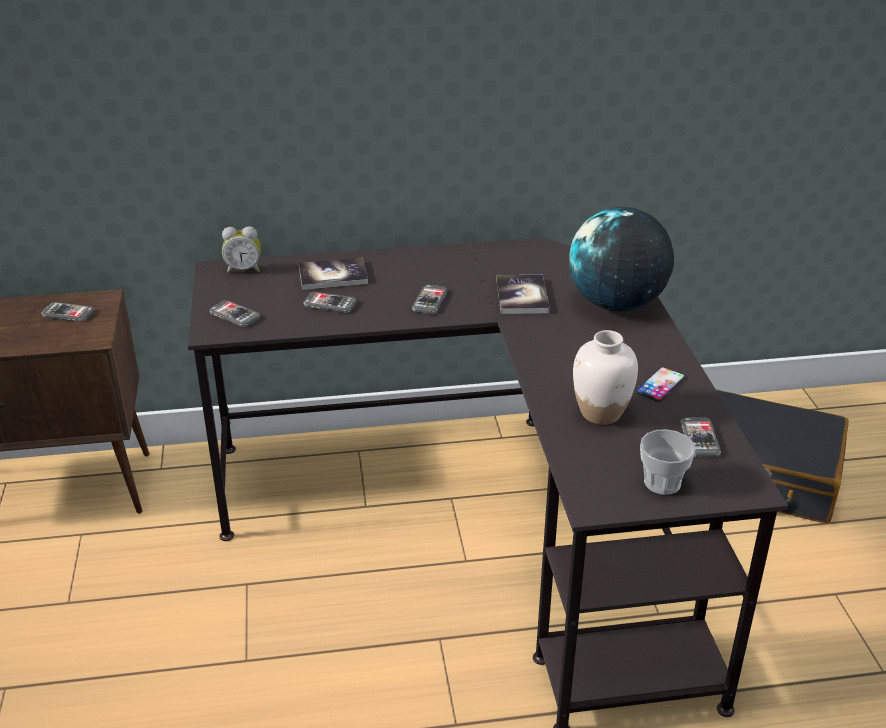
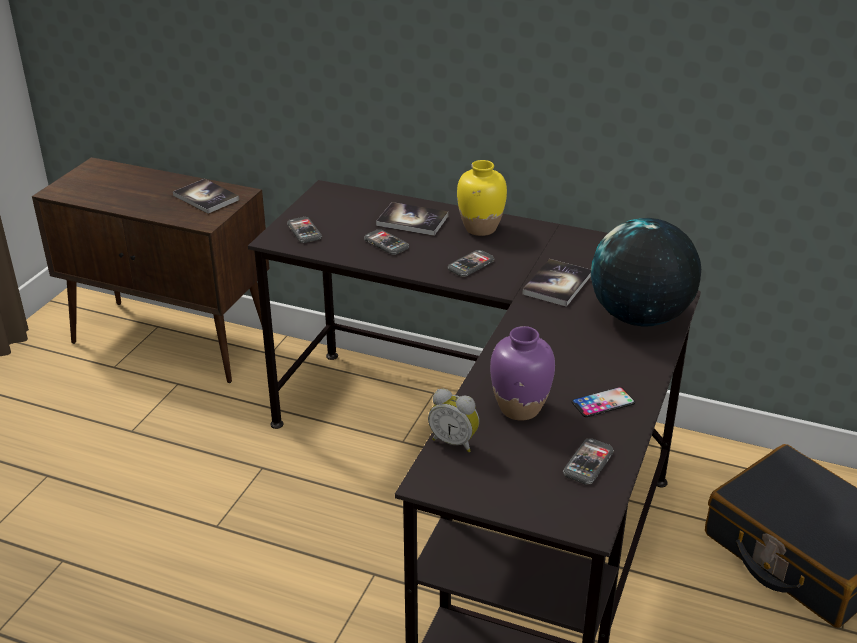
camera: 30 degrees right, 0 degrees up
(68, 314) = (206, 197): phone -> book
(244, 269) = (347, 196): alarm clock -> alarm clock (454, 441)
(404, 265) = (481, 228): none -> yellow vase
(601, 413) = (519, 409): white vase -> purple vase
(662, 483) = (511, 487): cup -> none

